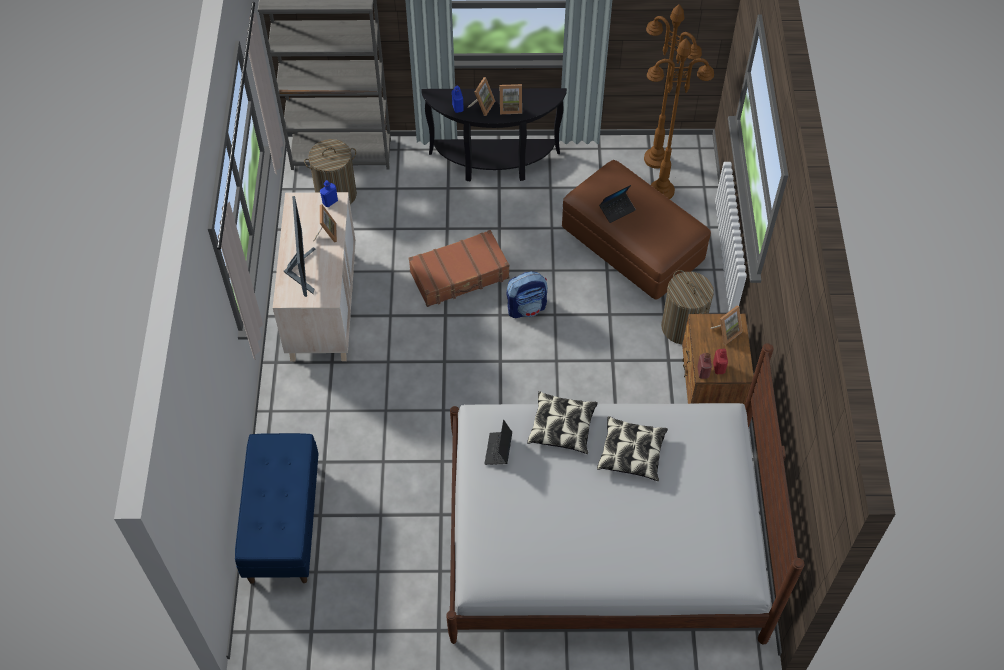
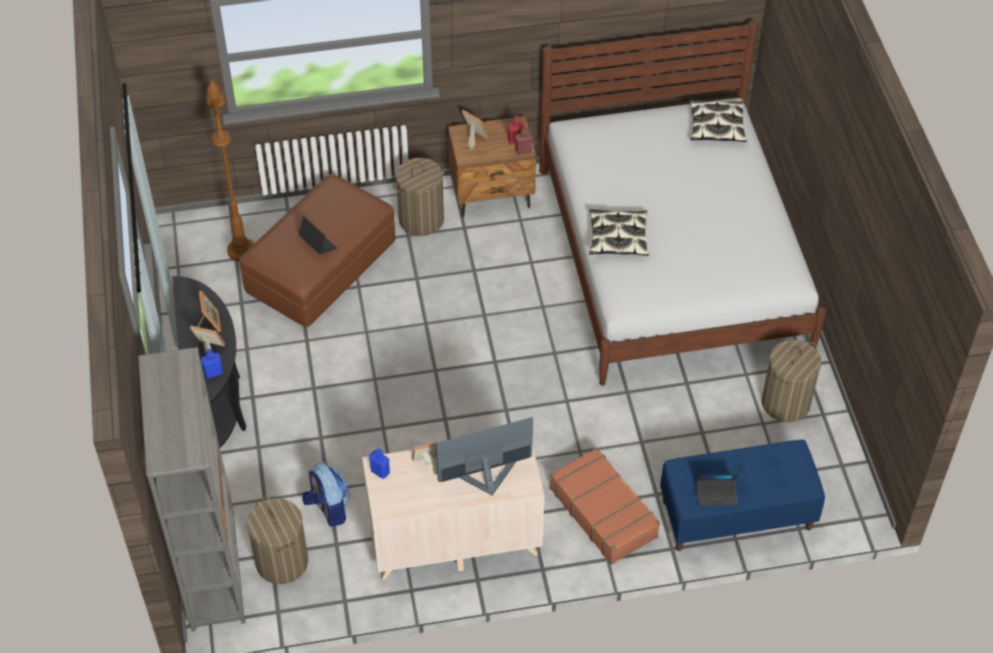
camera: 100 degrees left, 5 degrees down
(396, 599) = (785, 403): none -> laundry basket
(460, 275) = (388, 414): brown suitcase -> brown suitcase (603, 512)
(498, 450) = (657, 282): laptop -> laptop (716, 495)
(527, 307) = (421, 348): backpack -> backpack (328, 509)
(631, 453) = (631, 186): pillow -> pillow (716, 126)
(656, 159) = (194, 259): brown floor lamp -> none

